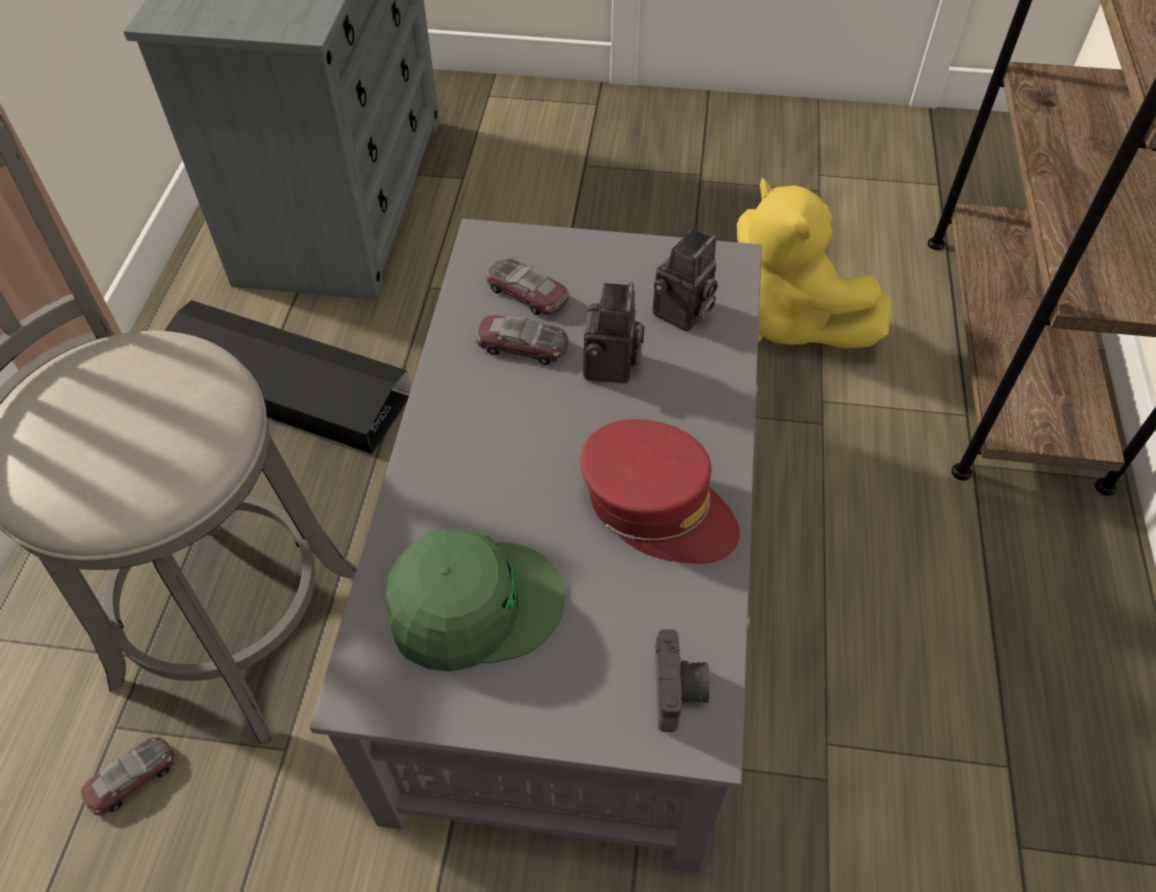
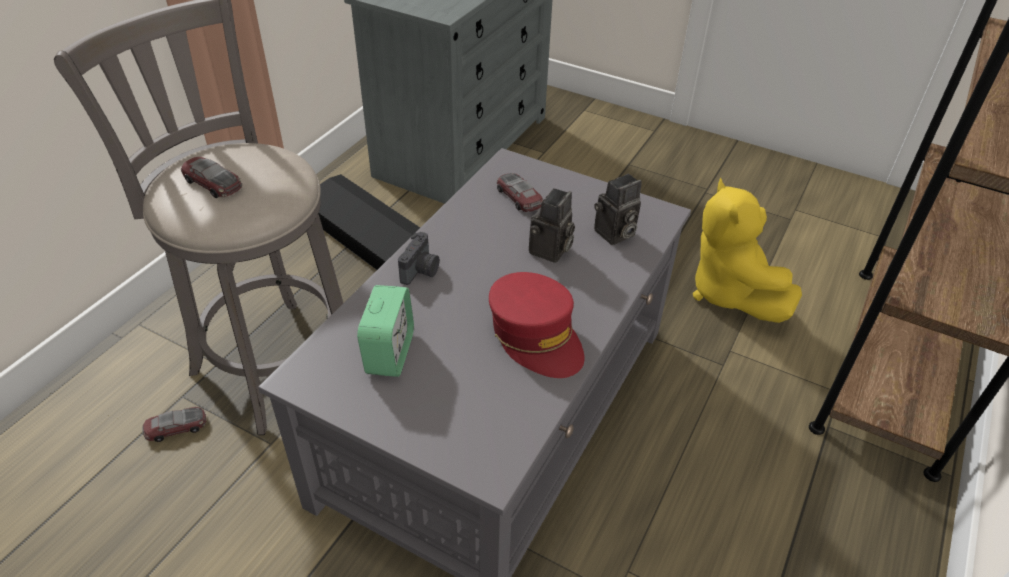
camera: 20 degrees right, 10 degrees down
(472, 604) = (389, 353): green cap -> alarm clock
(522, 345) = (500, 224): toy car -> toy car (213, 183)
(679, 691) = (491, 443): camera -> camera (421, 271)

